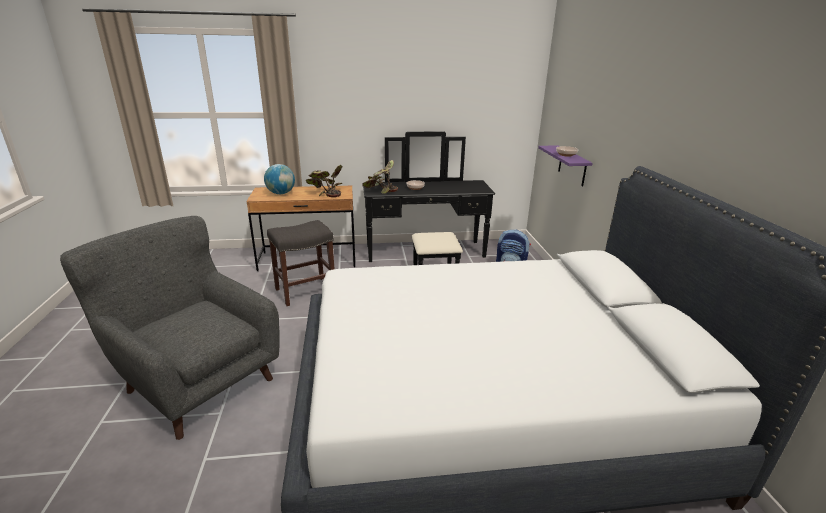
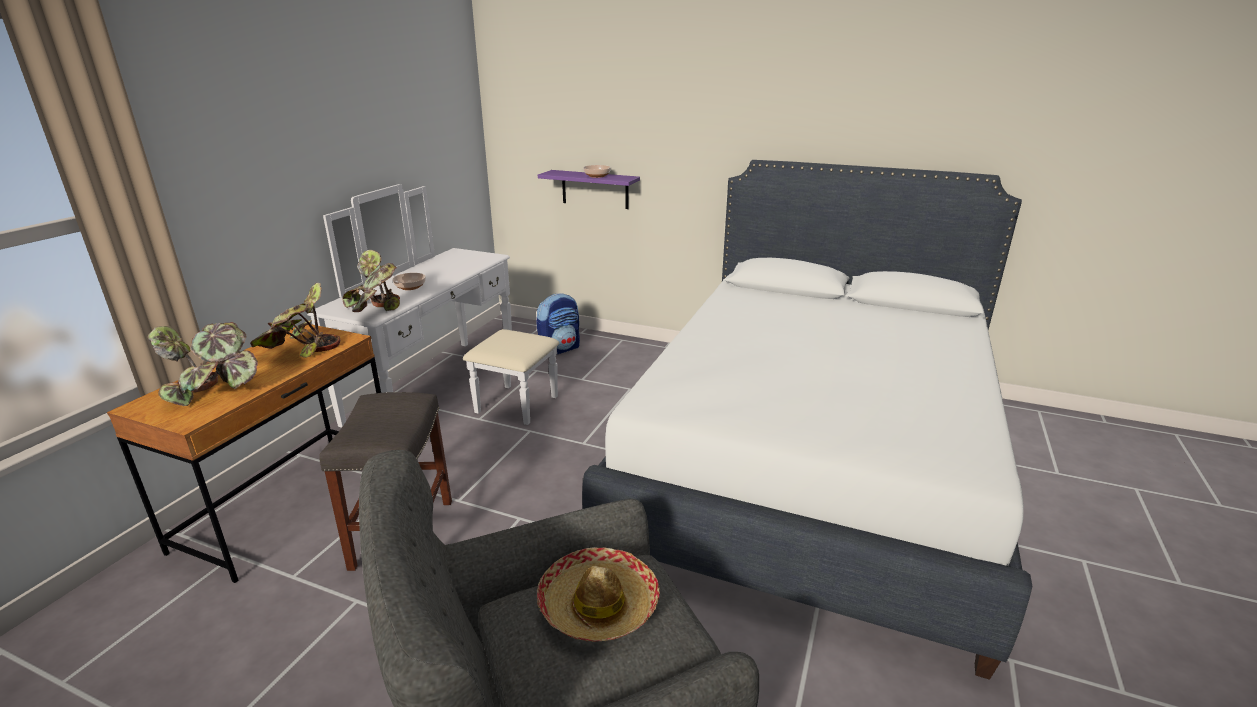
camera: 60 degrees left, 0 degrees up
(203, 321) = (598, 605): none -> hat
(281, 193) = (215, 389): globe -> potted plant
(427, 257) = (453, 389): black dresser -> white dresser

